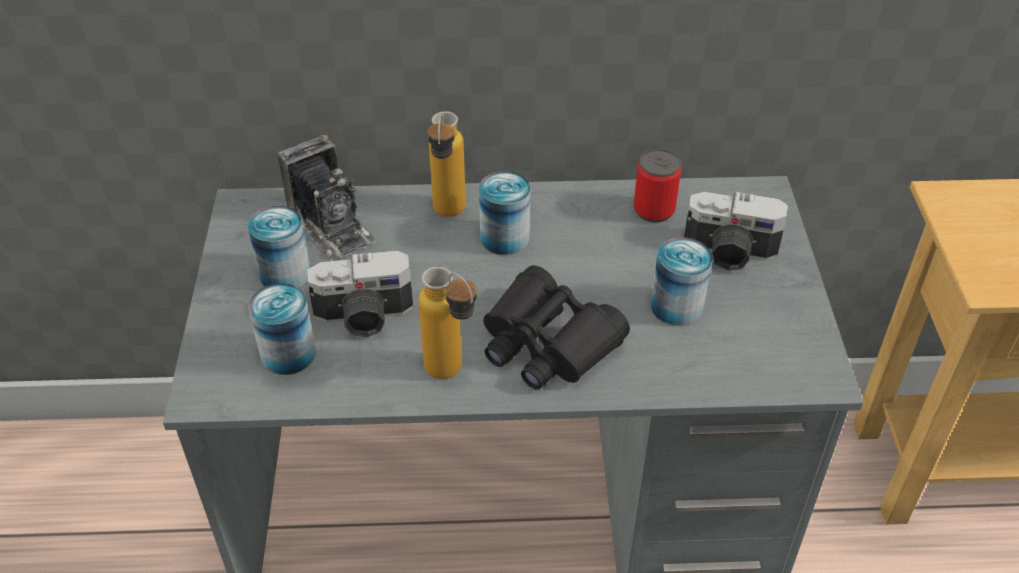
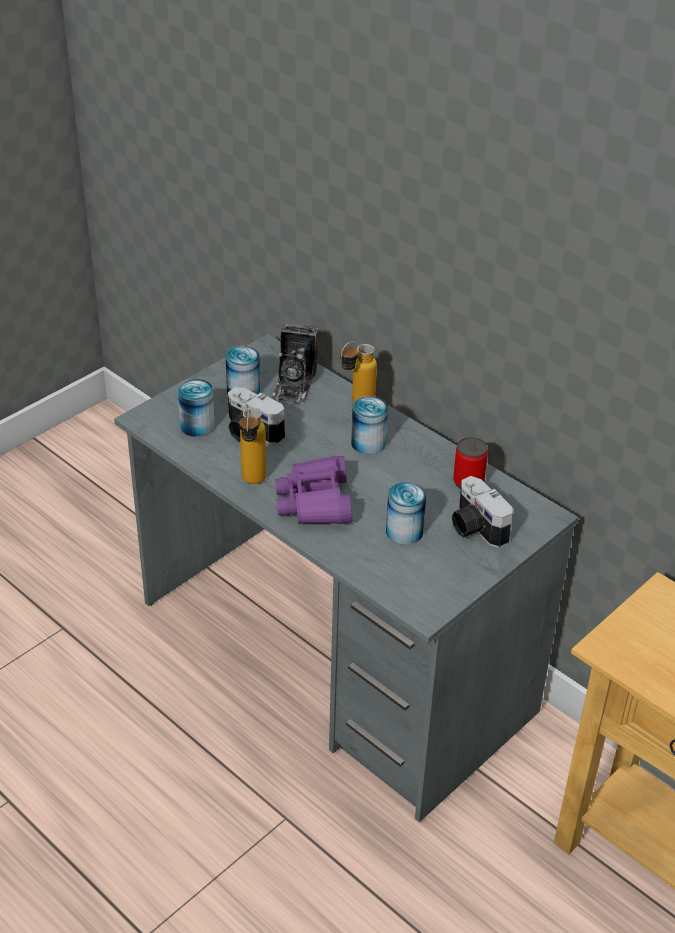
camera: 45 degrees right, 5 degrees down
(547, 343) = (315, 501): black binoculars -> purple binoculars

